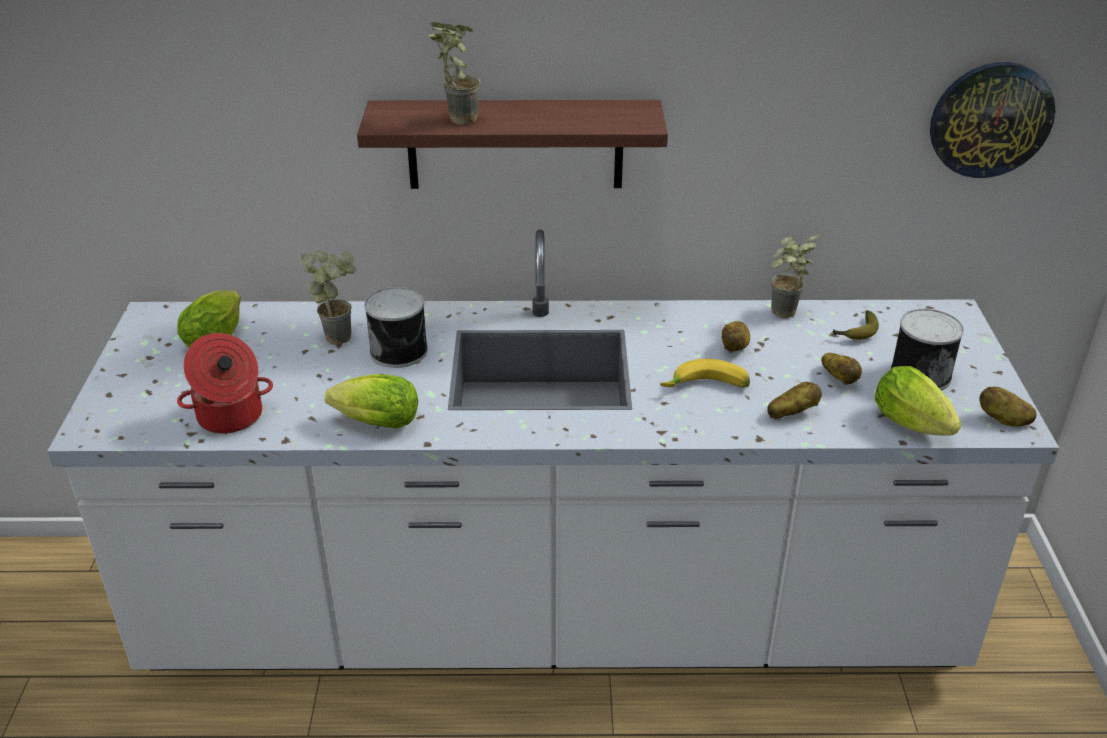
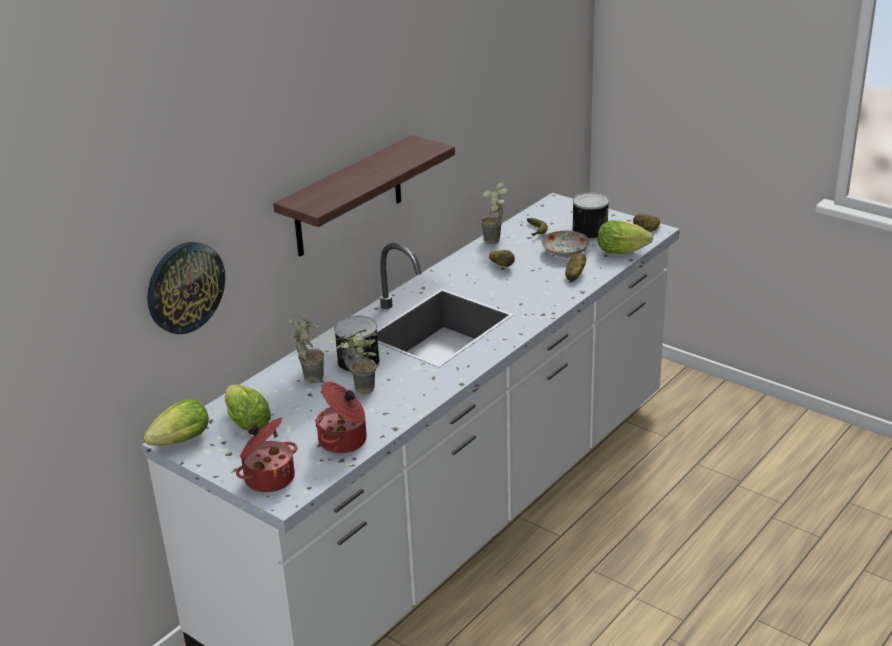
camera: 50 degrees left, 5 degrees down
(121, 402) = (268, 478): none -> cooking pot
(373, 423) = (418, 394): lettuce -> lettuce (178, 443)
(454, 119) = (345, 188): potted plant -> potted plant (360, 392)
(706, 388) = (525, 288): banana -> none
(839, 379) = (565, 252): potato -> plate
(990, 119) = (538, 84): wall clock -> wall clock (184, 287)

